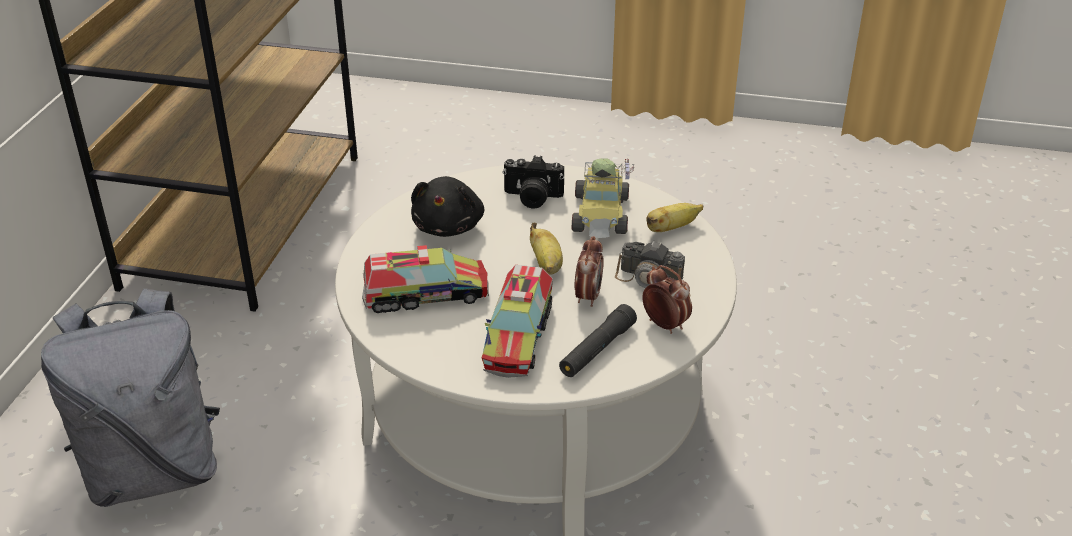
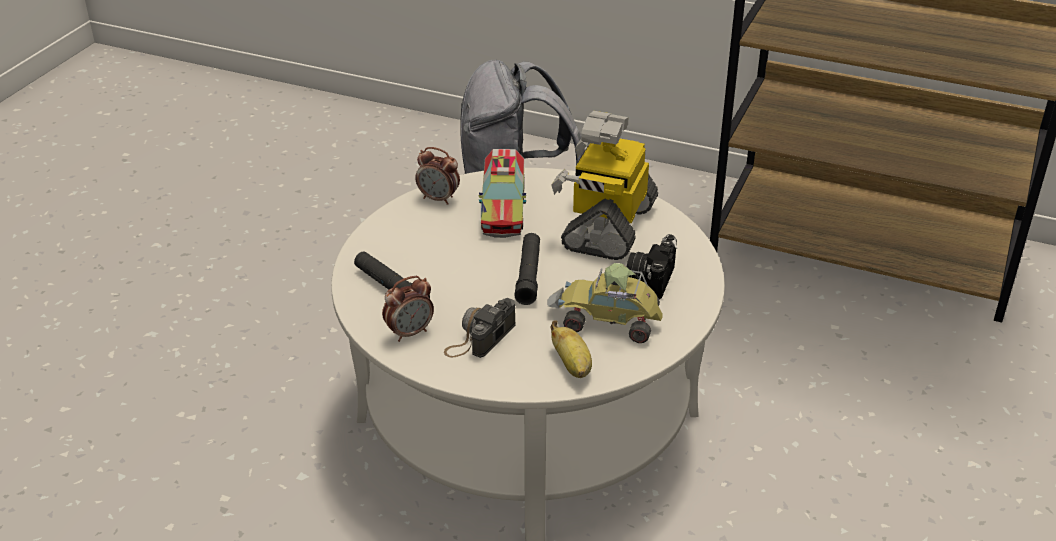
camera: 100 degrees right, 0 degrees up
(449, 226) = (607, 226): black plush toy -> toy robot
(518, 336) = (427, 249): toy truck -> none
(546, 264) = (528, 275): banana -> black flashlight
(588, 296) = (470, 293): alarm clock -> alarm clock (439, 199)

